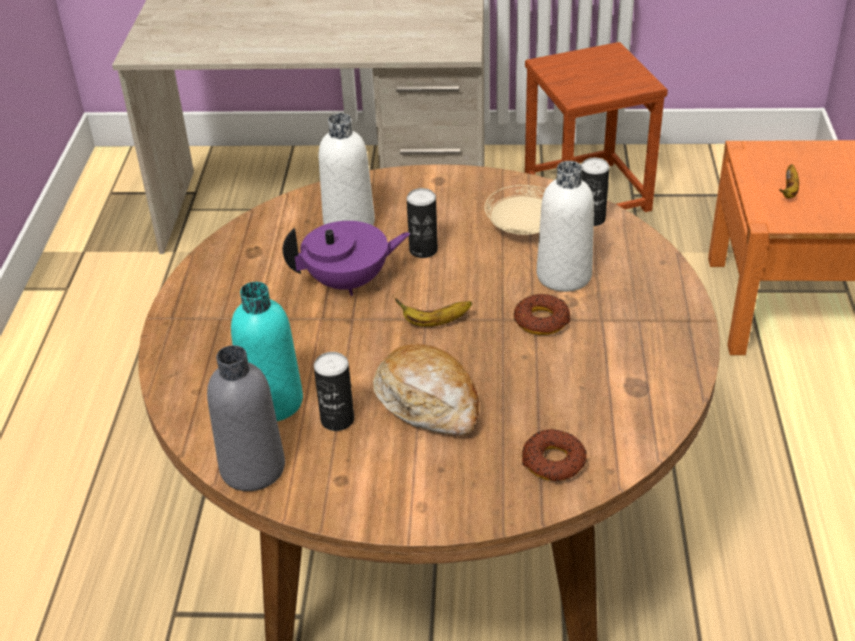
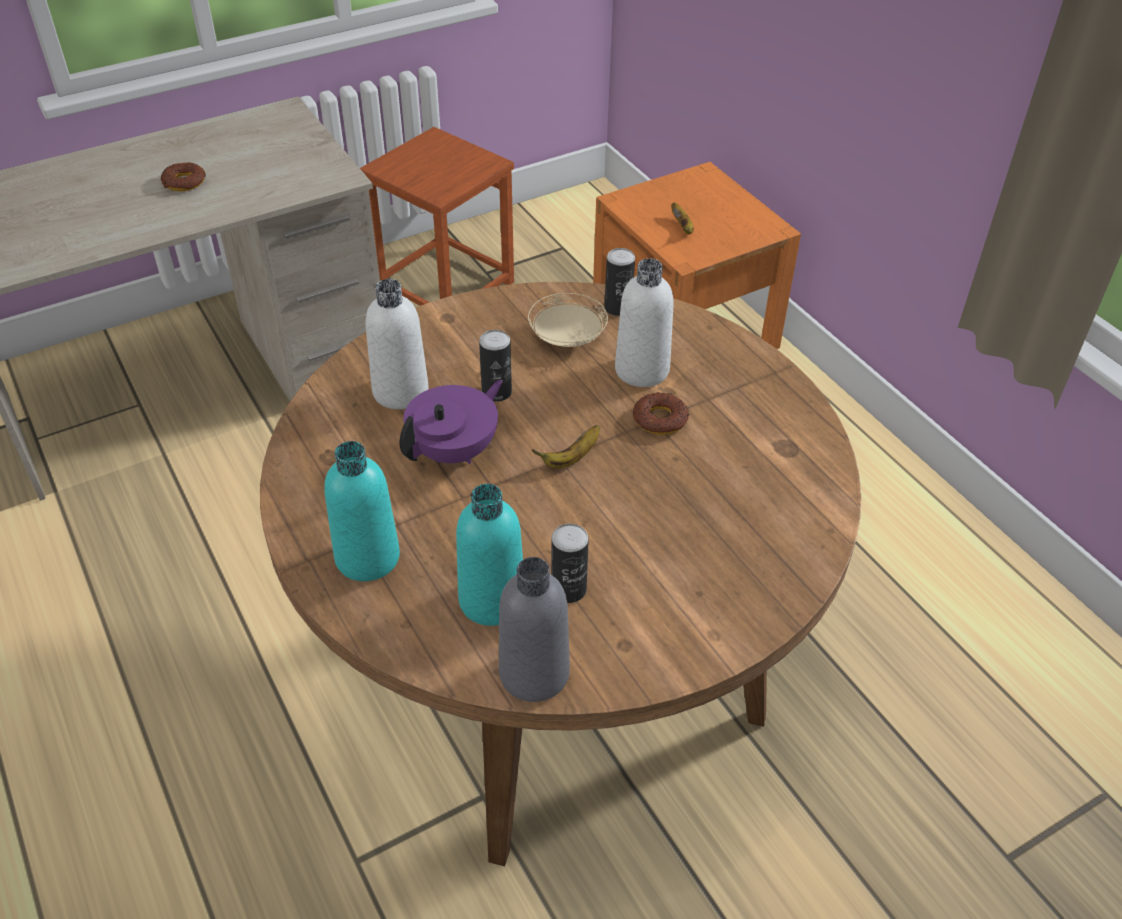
camera: 35 degrees left, 5 degrees up
(213, 333) = (367, 557): none -> turquoise bottle
(429, 403) = (634, 537): bread -> none
(553, 462) = (782, 543): donut -> donut (184, 182)

